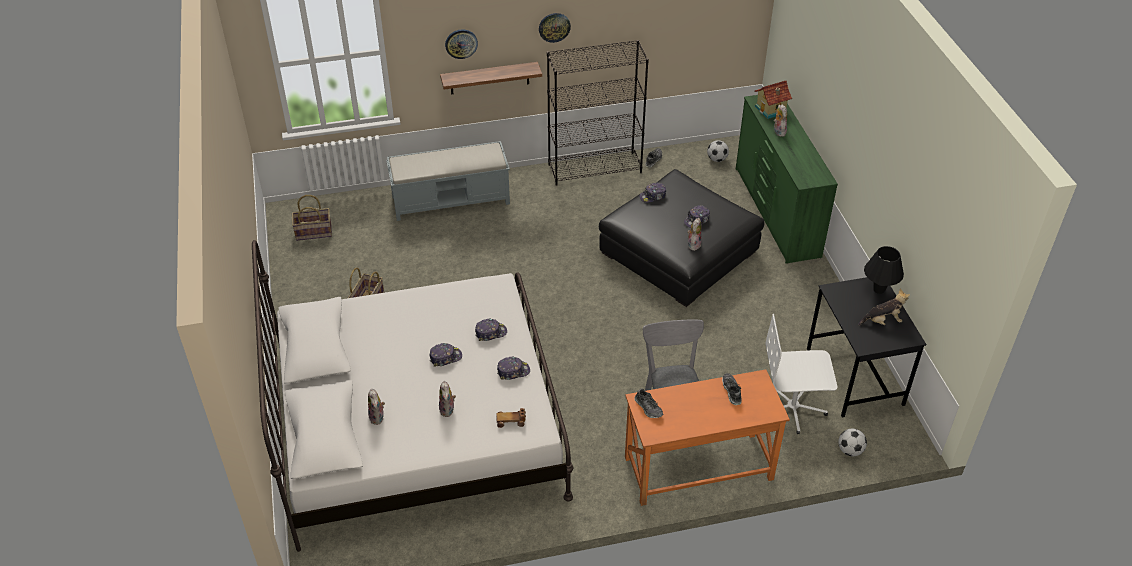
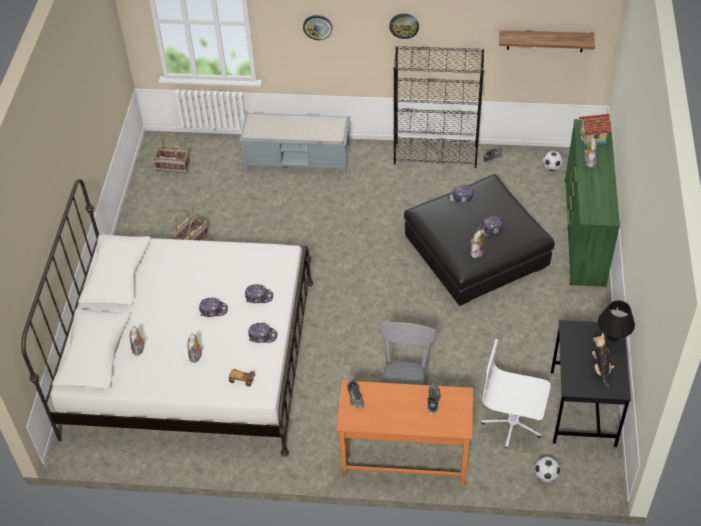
camera: 20 degrees right, 5 degrees up
(489, 78) = (343, 60): shelf -> shelf (545, 41)
(882, 321) = (601, 368): plush toy -> plush toy turned 105 degrees counterclockwise

